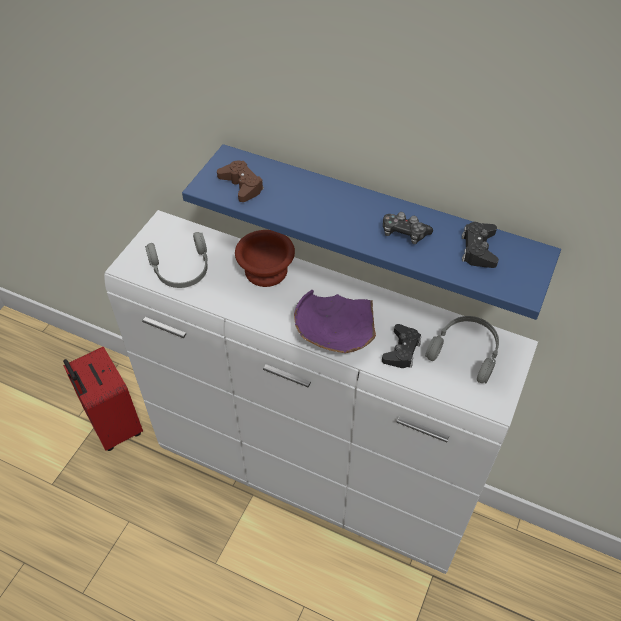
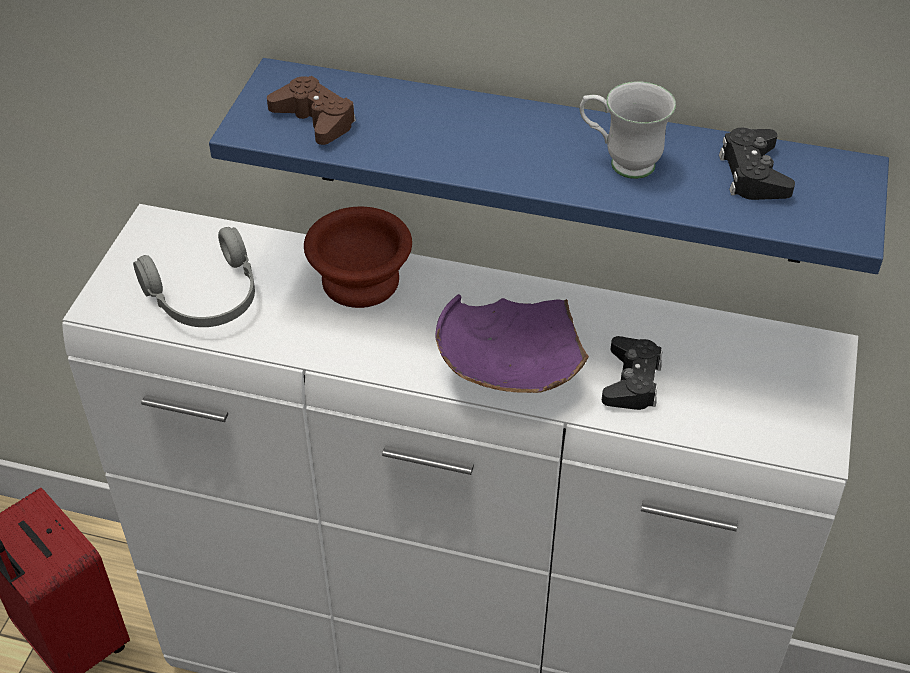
camera: 10 degrees left, 5 degrees down
(404, 233) = (620, 163): game controller -> white mug
(466, 351) = (742, 368): grey headphones -> none

